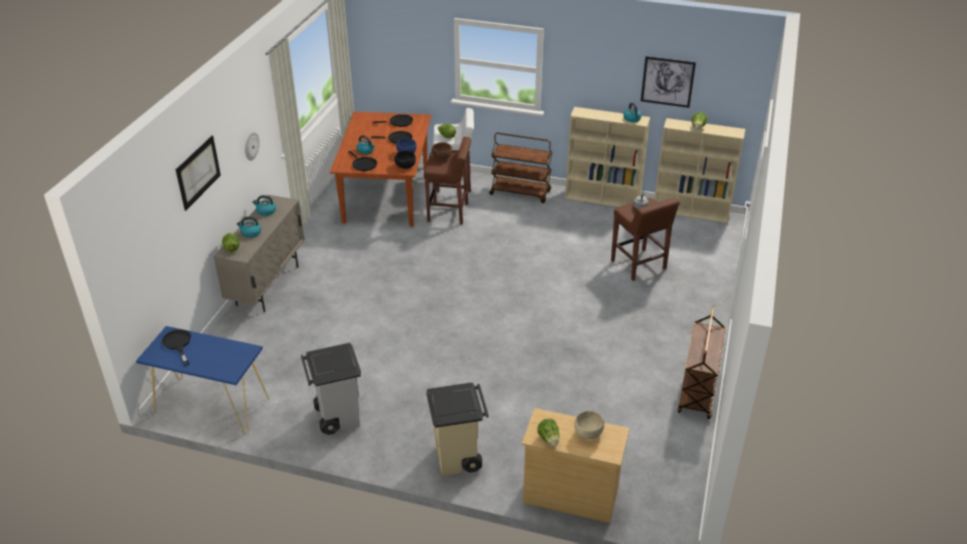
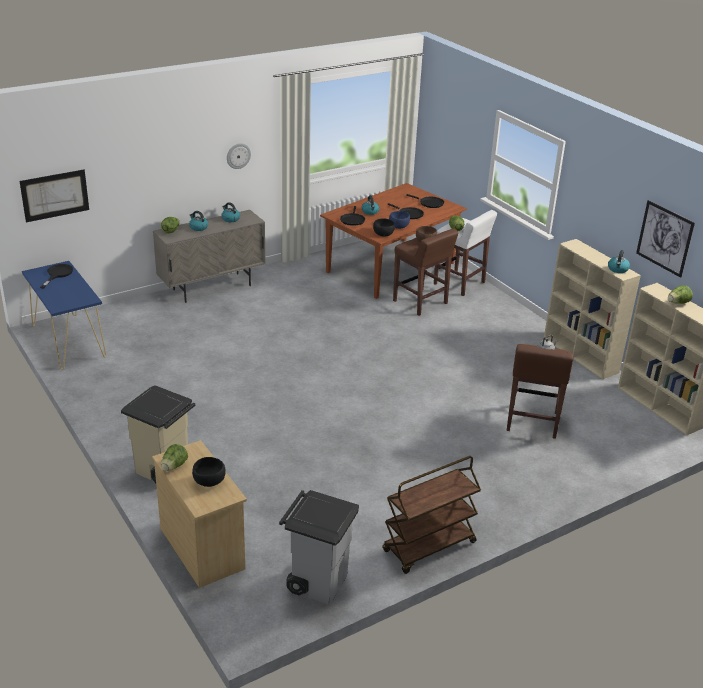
camera: 40 degrees right, 5 degrees down
(198, 172) = (153, 148): picture -> picture (55, 195)
(337, 417) = (128, 393): grey trash can -> grey trash can (318, 581)
(520, 193) = (507, 316): brown cart -> none
(588, 433) = (209, 481): beige bowl -> black bowl

